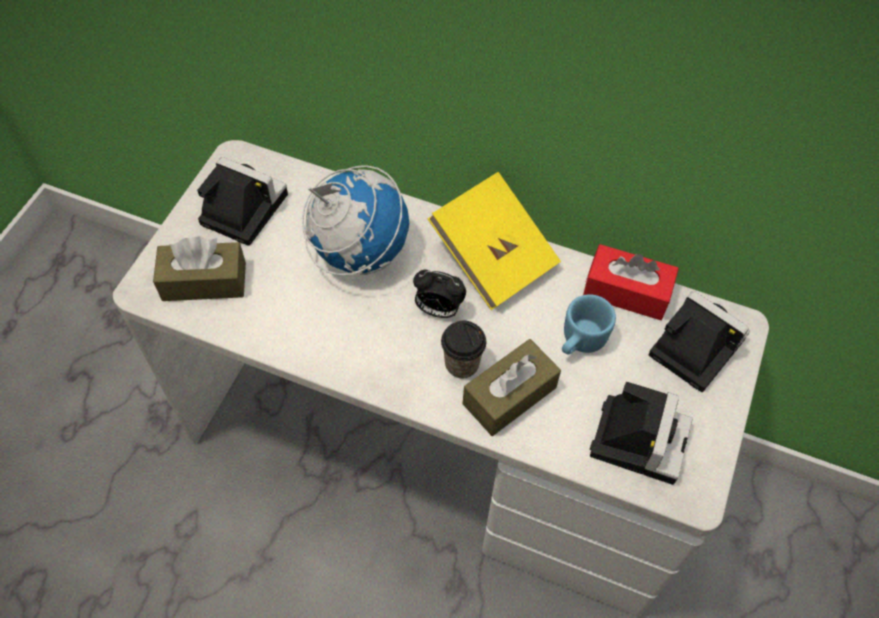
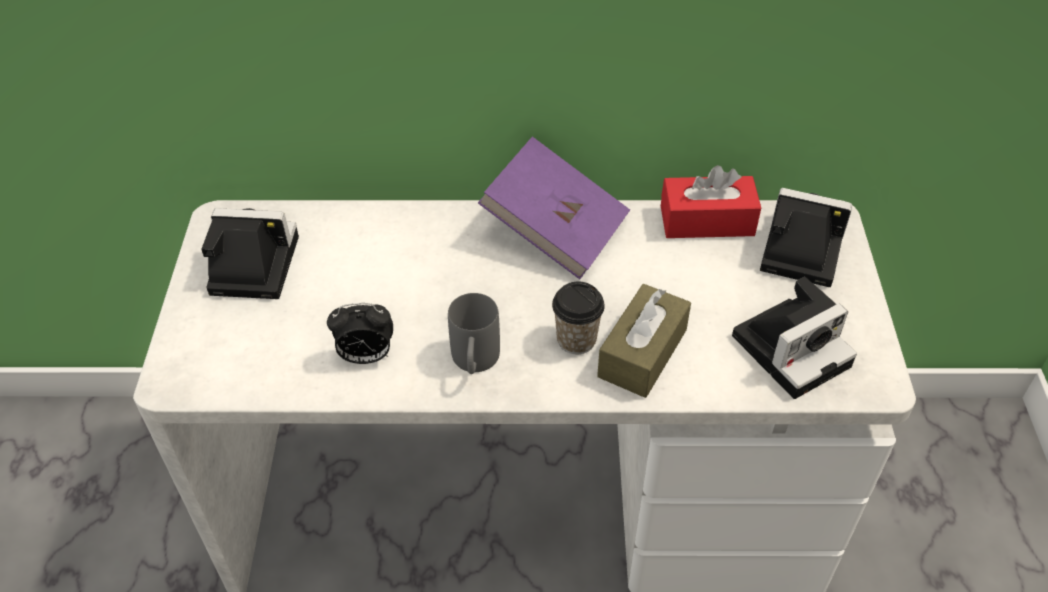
camera: 20 degrees left, 10 degrees down
(204, 281) = (242, 350): brown tissue box -> none
(358, 252) = (407, 268): globe -> none
(372, 356) = (474, 363): none -> grey mug
(438, 310) = (523, 296): alarm clock -> alarm clock (366, 356)
(493, 257) = (555, 230): yellow book -> purple book
(579, 341) = (685, 280): blue mug -> none
(638, 437) = (793, 348): camera -> camera turned 60 degrees clockwise

